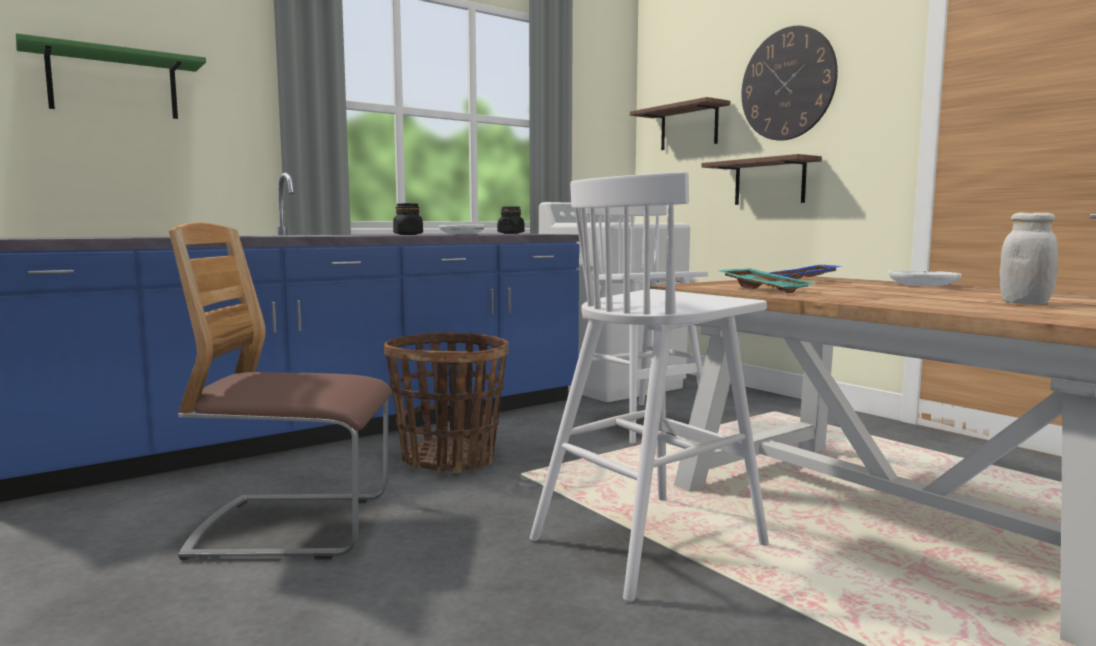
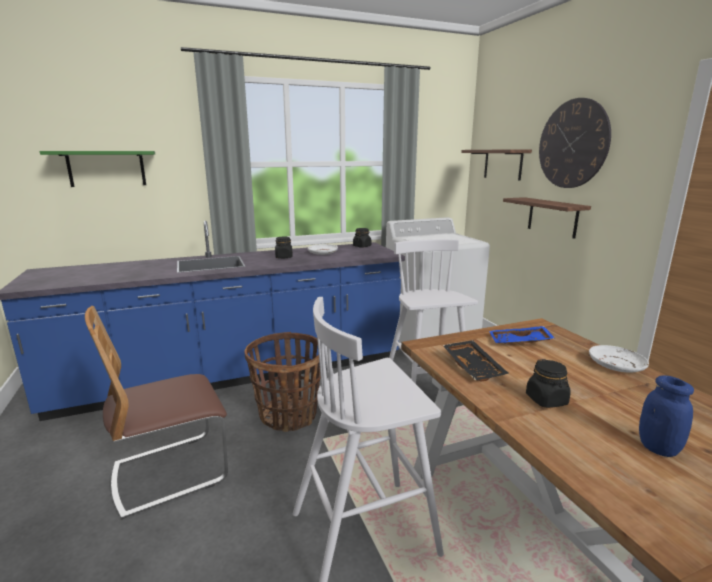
camera: 15 degrees right, 10 degrees up
(293, 527) = (170, 472): chair -> chair turned 45 degrees counterclockwise
(766, 289) = (474, 367): turquoise tray -> black tray
(876, 296) = (546, 400): none -> black jar
(1025, 303) = (658, 448): white jar -> blue jar

